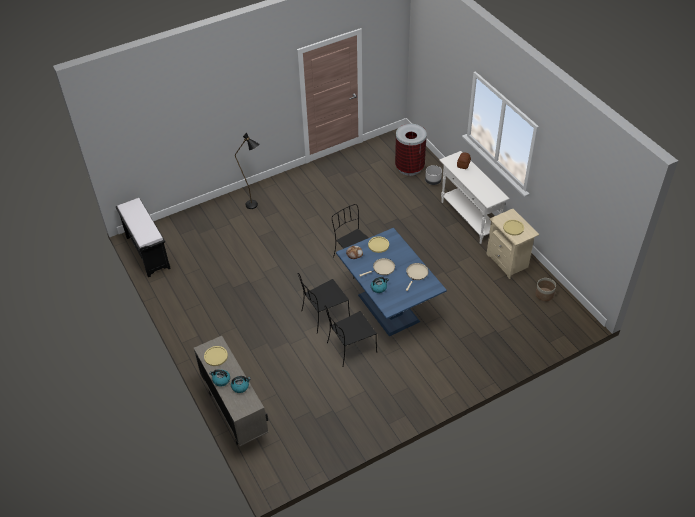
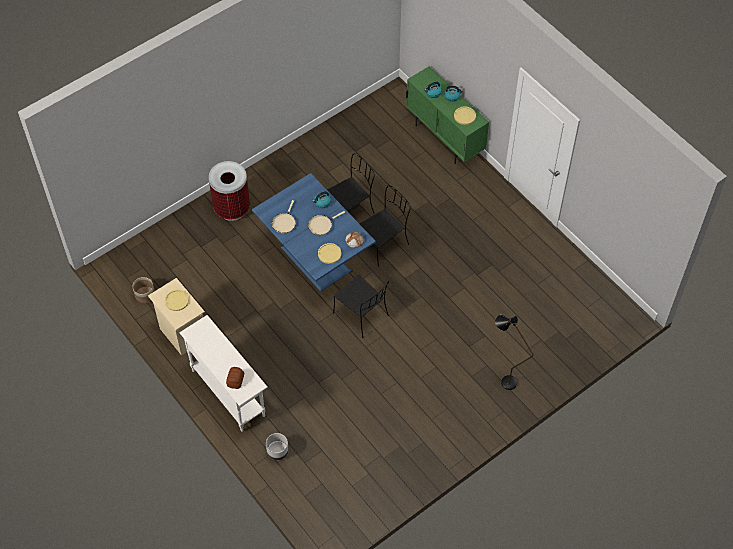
camera: 170 degrees right, 10 degrees up
(147, 252) = (608, 298): black bench -> none
(235, 413) = (444, 139): beige cabinet -> green cabinet
(409, 168) = (311, 473): trash can -> trash can (232, 208)

